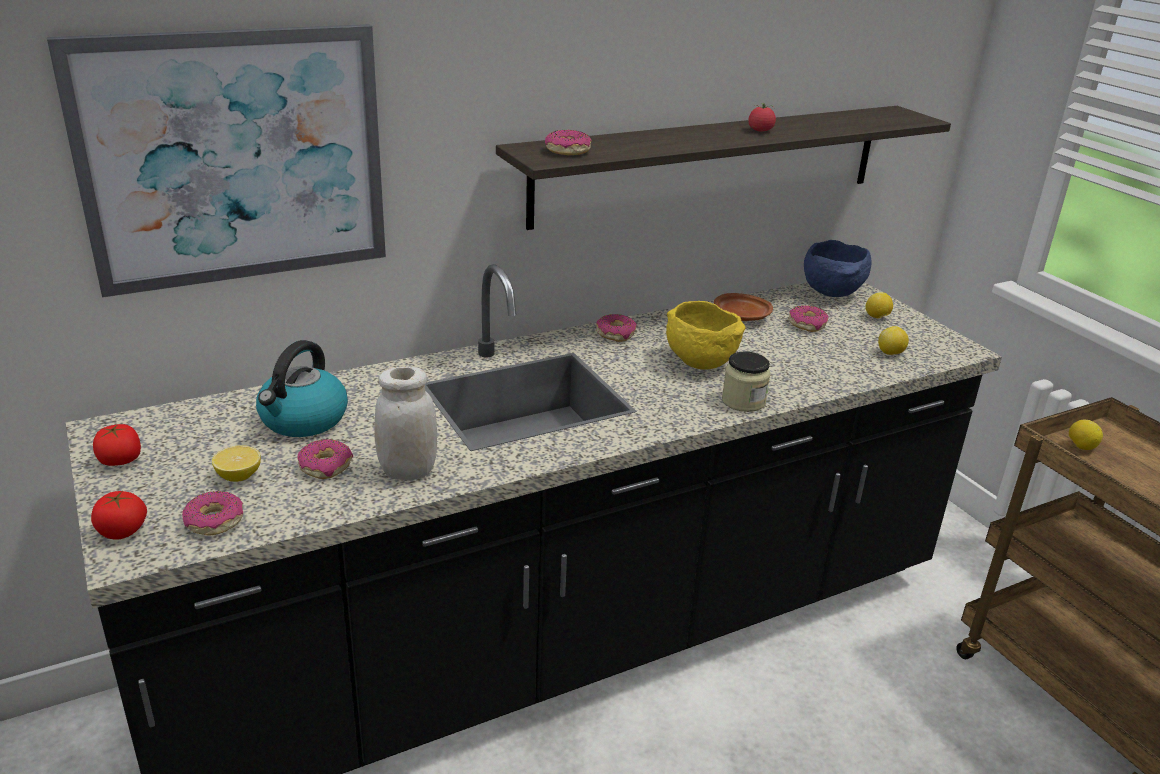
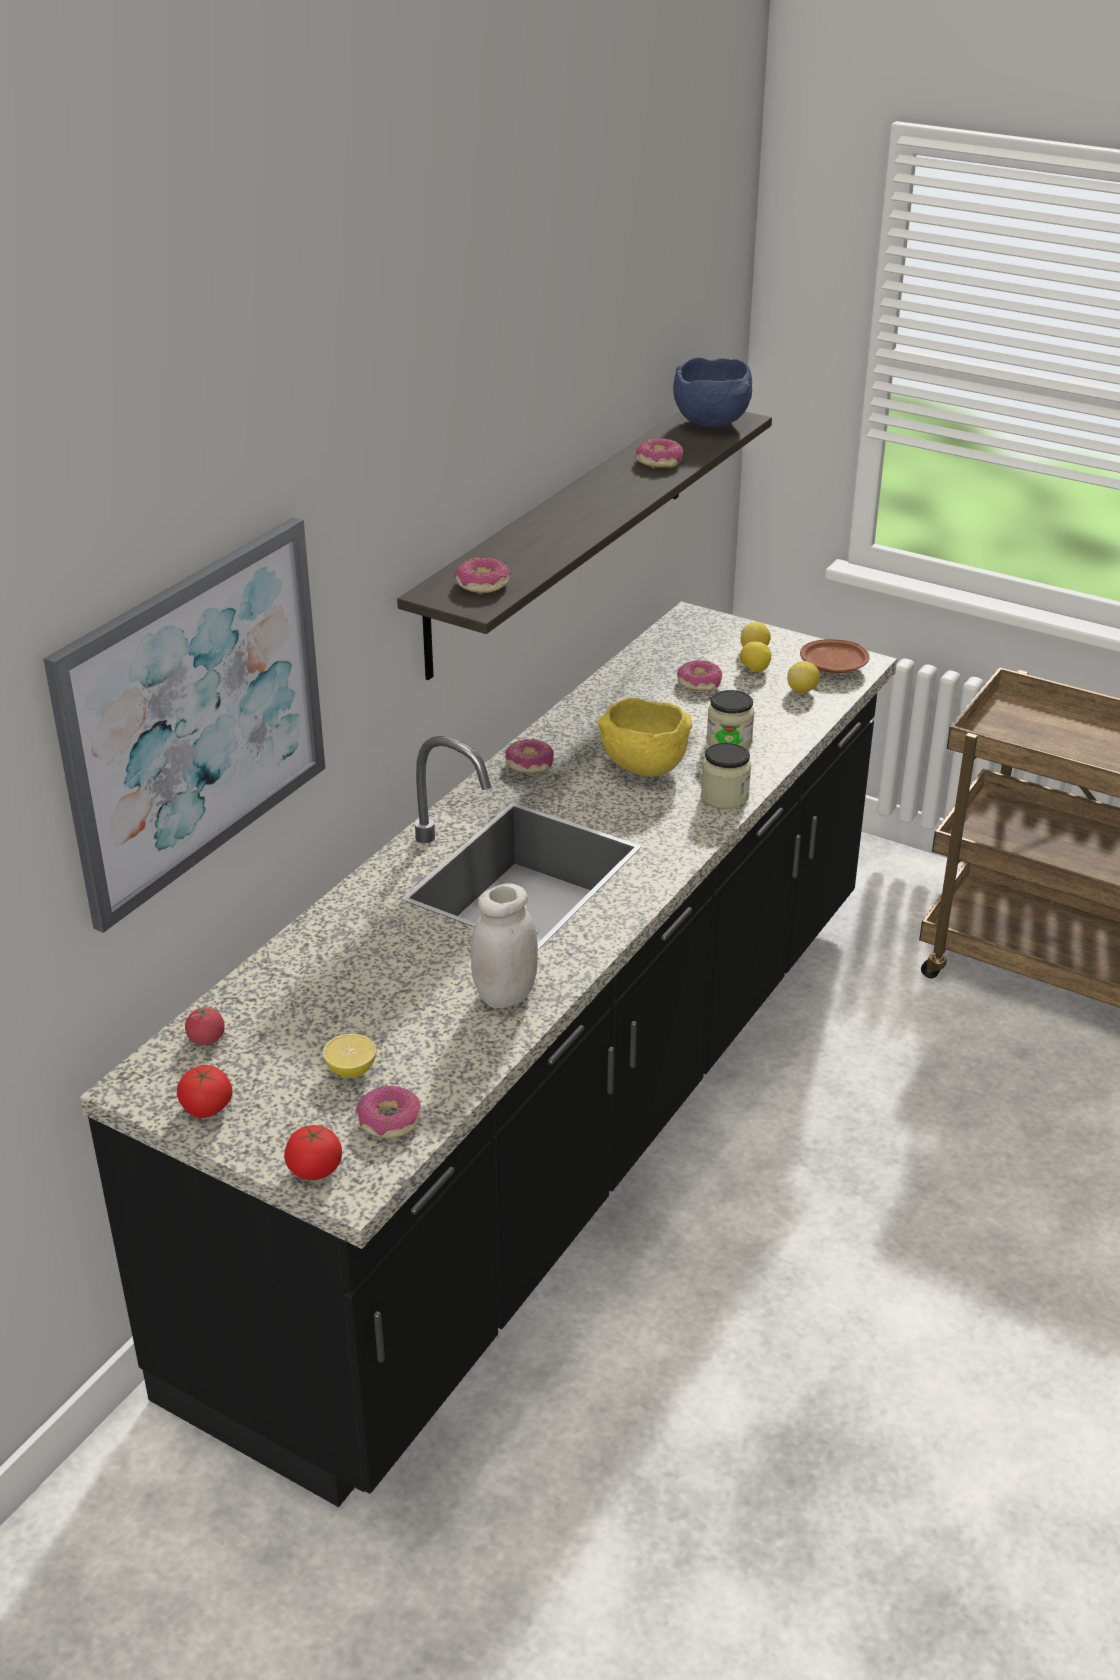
camera: 30 degrees left, 5 degrees up
(303, 420) = (335, 987): kettle -> none
(326, 466) = (422, 1023): donut -> donut (659, 461)
(742, 317) = (630, 695): brown plate -> brown plate (834, 667)
(760, 131) = (619, 488): tomato -> tomato (206, 1038)
(789, 367) = (729, 742): none -> jar
(833, 294) = (688, 634): blue bowl -> blue bowl (713, 423)
(1080, 447) = (1001, 729): lemon -> lemon (754, 670)

